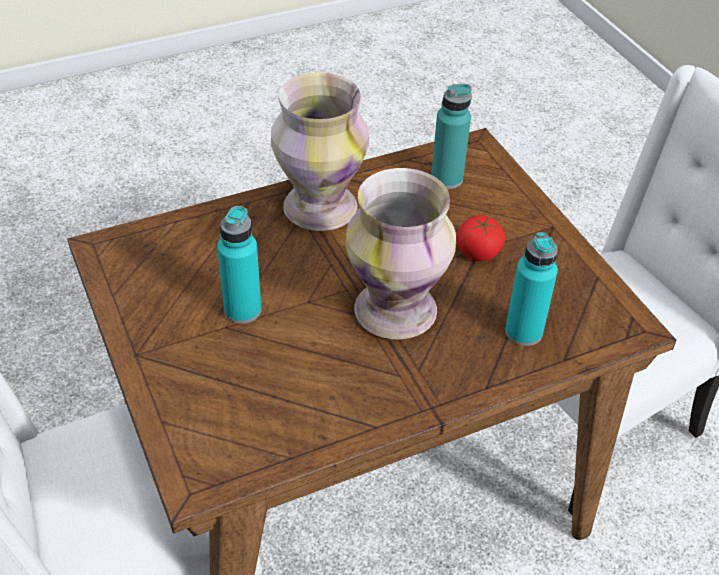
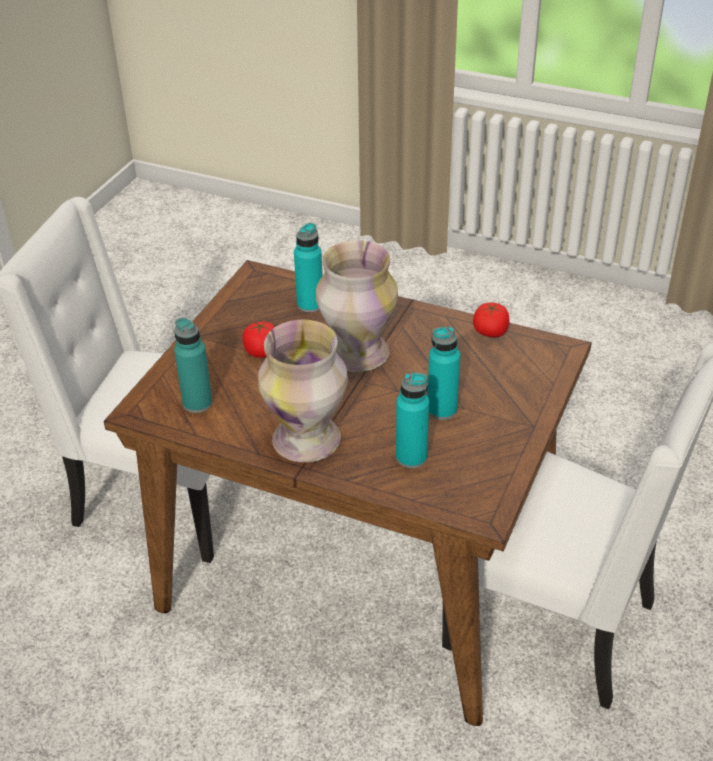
camera: 130 degrees left, 5 degrees down
(217, 250) = (411, 457): none -> turquoise bottle
(302, 442) = (490, 332): none -> tomato

